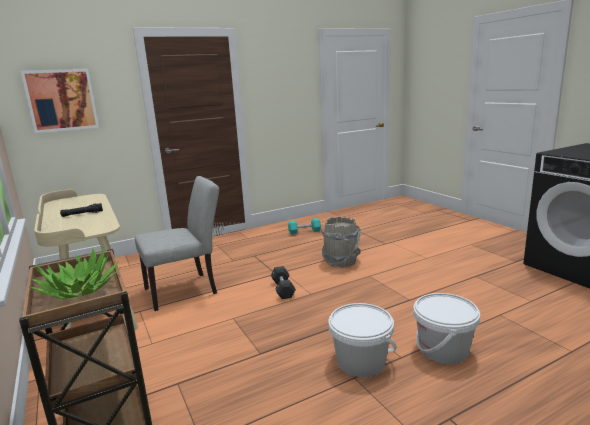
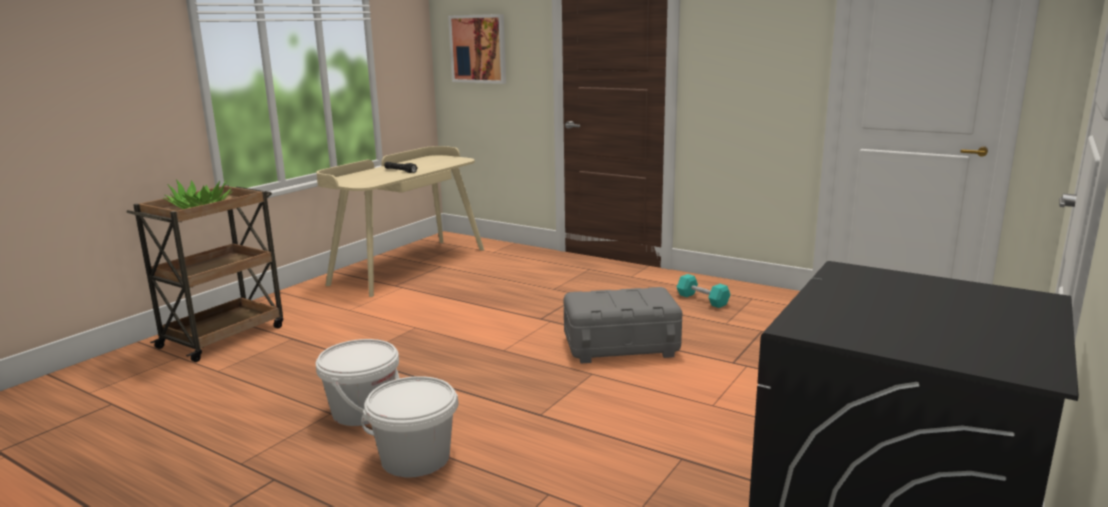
camera: 60 degrees right, 0 degrees up
(187, 289) = (461, 290): grey chair -> none
(283, 289) = (502, 332): black dumbbell -> none
(341, 261) = (620, 346): grey bucket -> grey storage box

